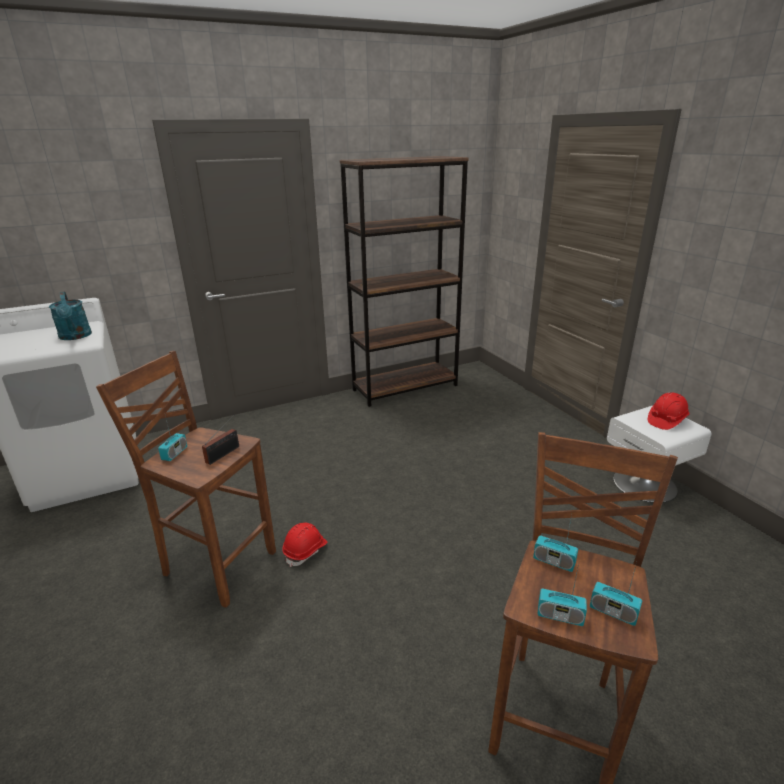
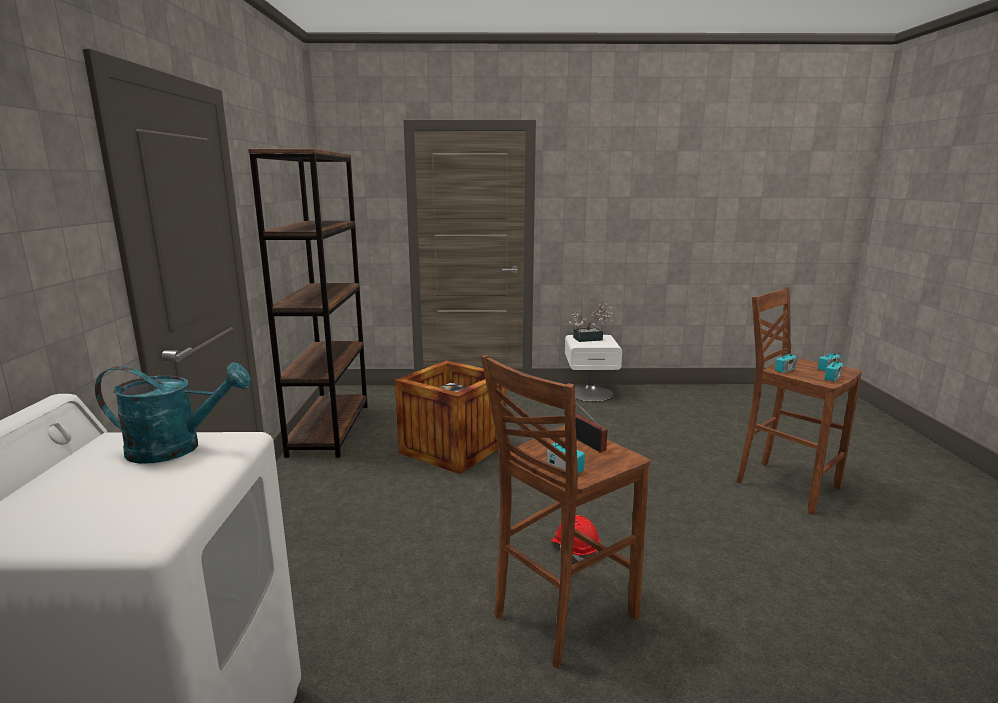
camera: 65 degrees left, 10 degrees down
(423, 444) = (453, 448): none -> crate
(666, 420) = (591, 338): red hard hat -> potted plant

